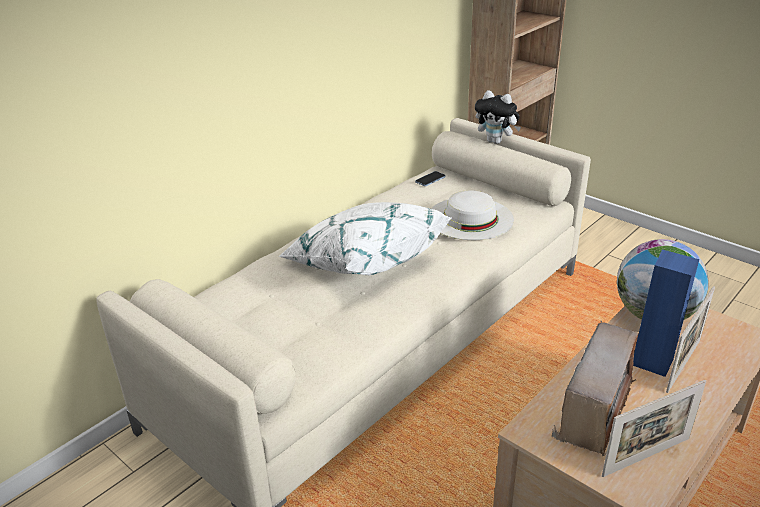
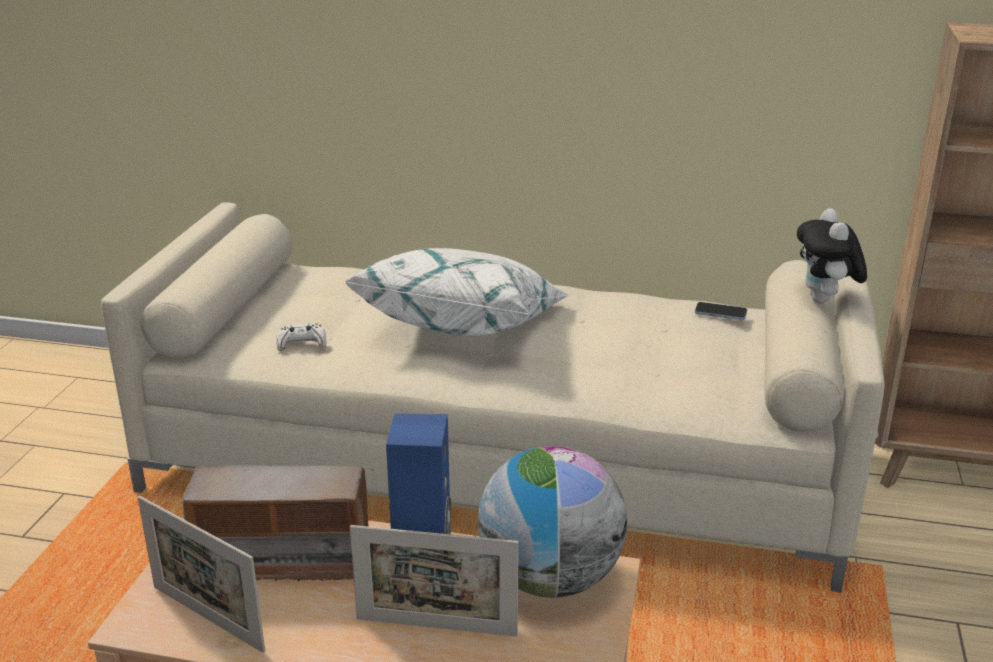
camera: 60 degrees right, 5 degrees down
(324, 334) = (301, 343): none -> white game controller
(470, 218) = (647, 364): white hat -> none

